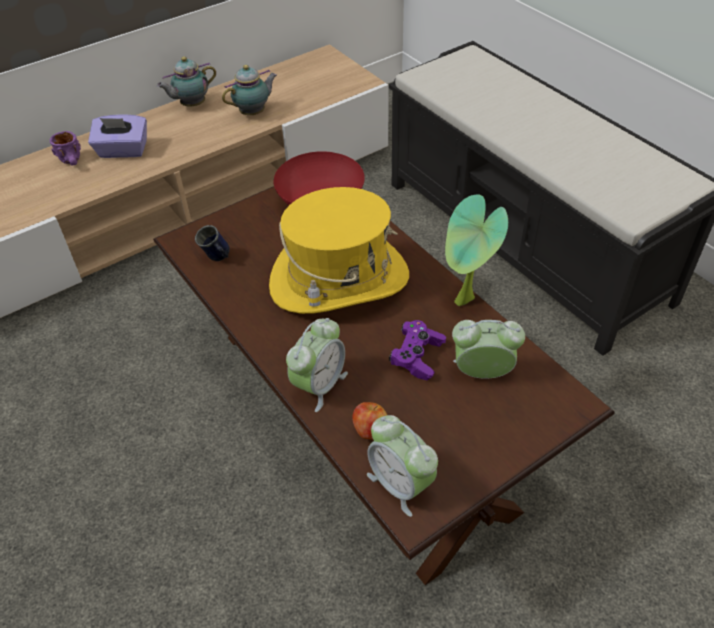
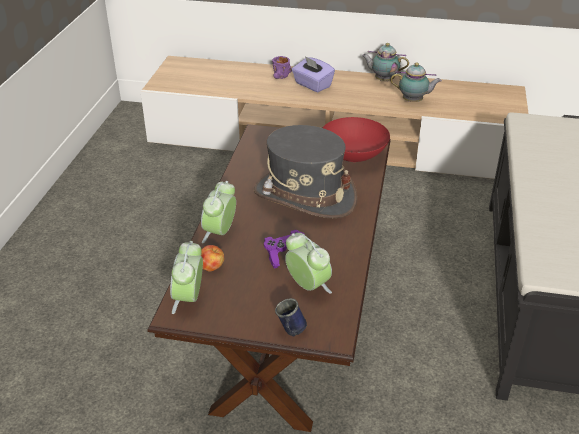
camera: 45 degrees right, 10 degrees down
(218, 259) = (261, 150): blue mug -> blue mug (290, 332)
(319, 385) = (220, 233): alarm clock -> alarm clock turned 120 degrees clockwise
(339, 280) = (304, 196): yellow hat -> grey hat
(465, 303) = (355, 250): potted plant -> none

